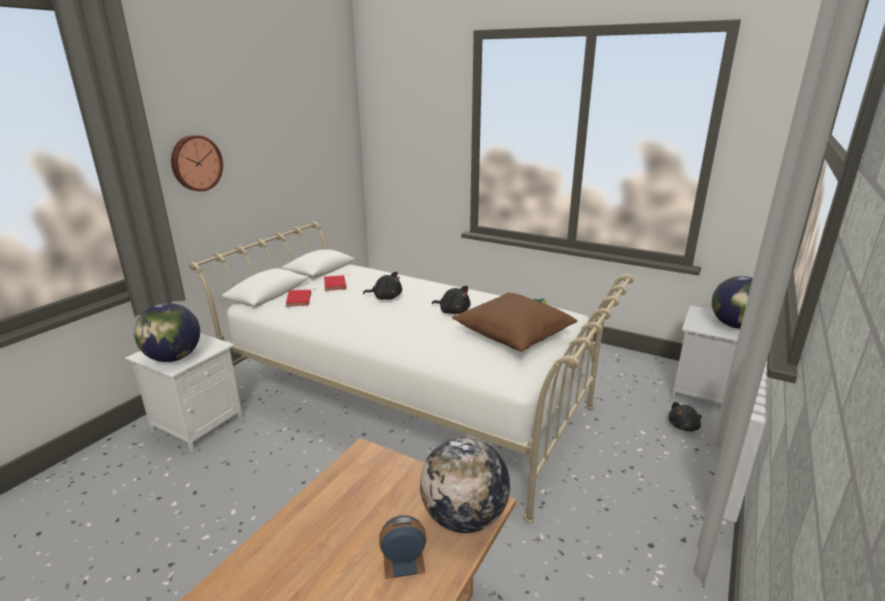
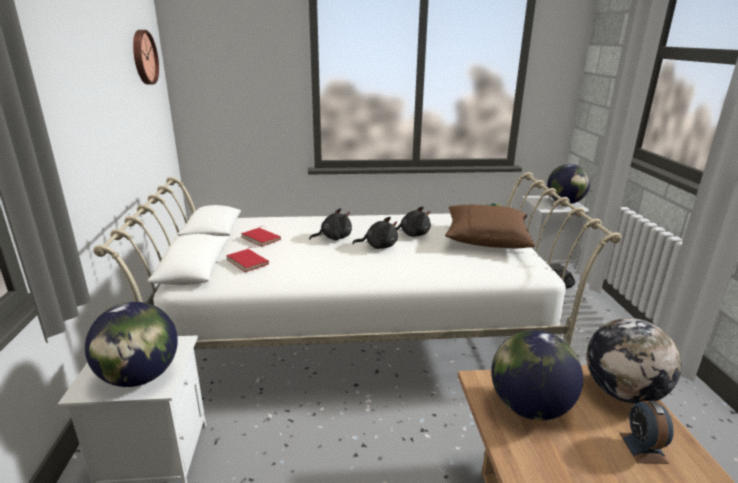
camera: 35 degrees left, 0 degrees up
(195, 163) = (54, 110): wall clock -> wall clock (143, 57)
(366, 487) = (529, 408): none -> globe
(403, 562) = (643, 447): alarm clock -> alarm clock turned 45 degrees counterclockwise
(407, 314) = (378, 246): none -> black plush toy

